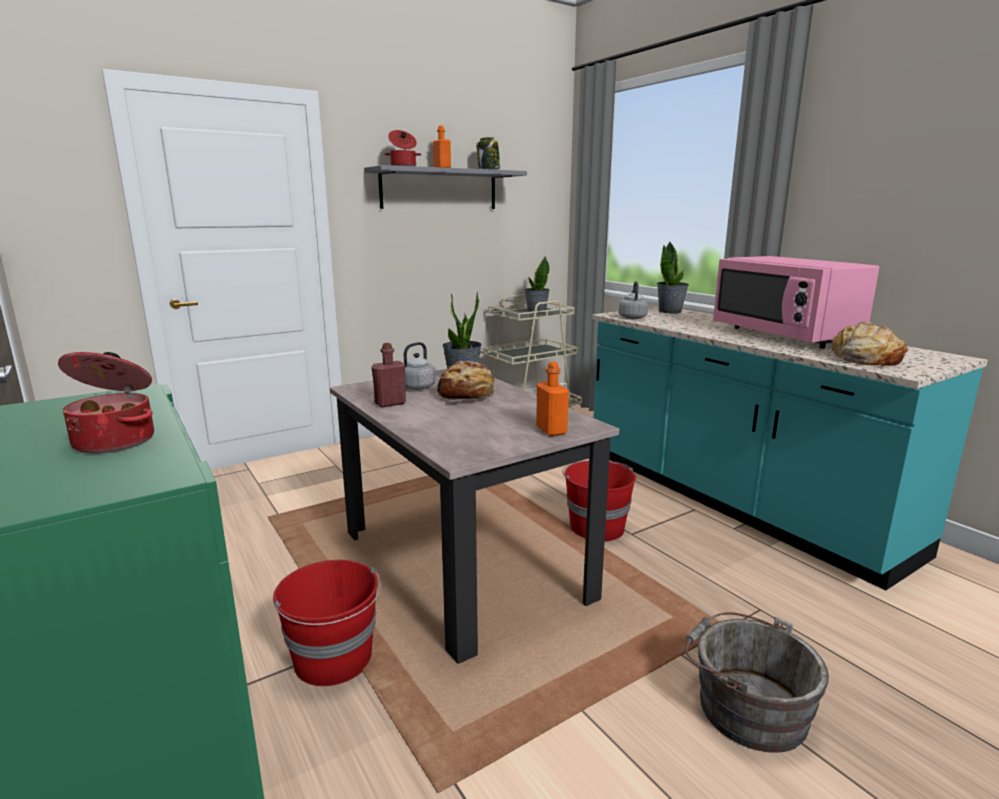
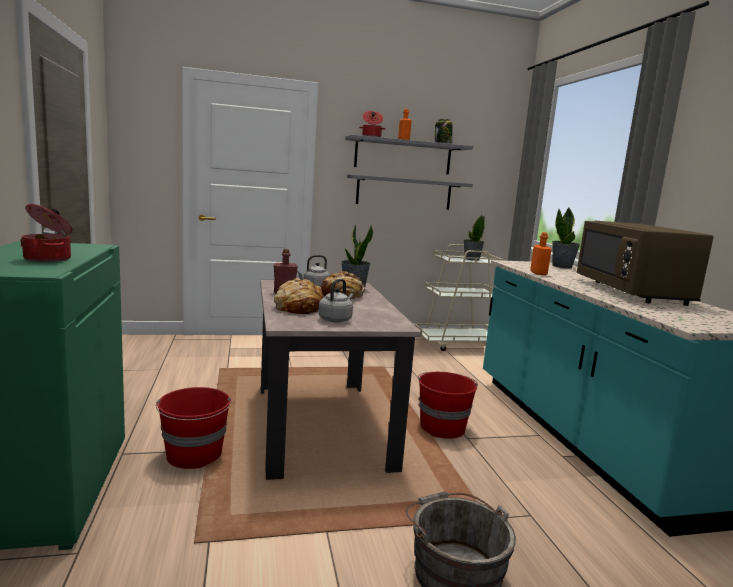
camera: 20 degrees right, 5 degrees down
(445, 237) = (404, 192): none -> grey shelf
(551, 430) = (368, 323): orange bottle -> orange bottle (538, 273)
(632, 317) = (519, 265): grey kettle -> grey kettle (336, 319)
(784, 335) = (631, 292): pink microwave -> brown microwave
(864, 359) = (671, 314): bread -> bread (299, 307)

